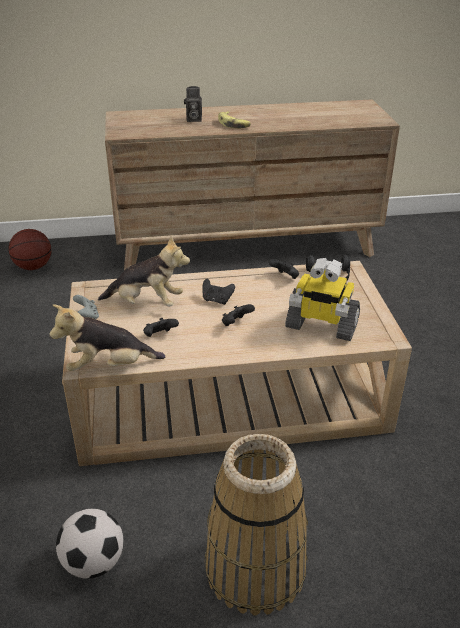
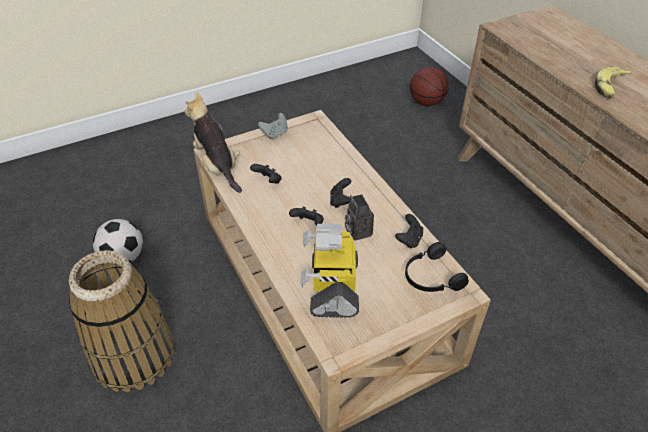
camera: 70 degrees right, 10 degrees up
(146, 303) = (312, 159): plush toy -> none
(193, 119) = (590, 58): camera -> camera (357, 231)

